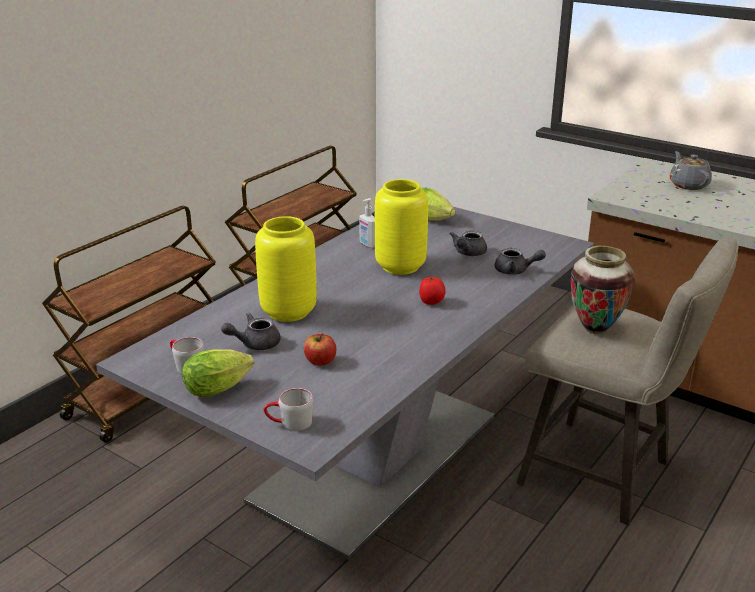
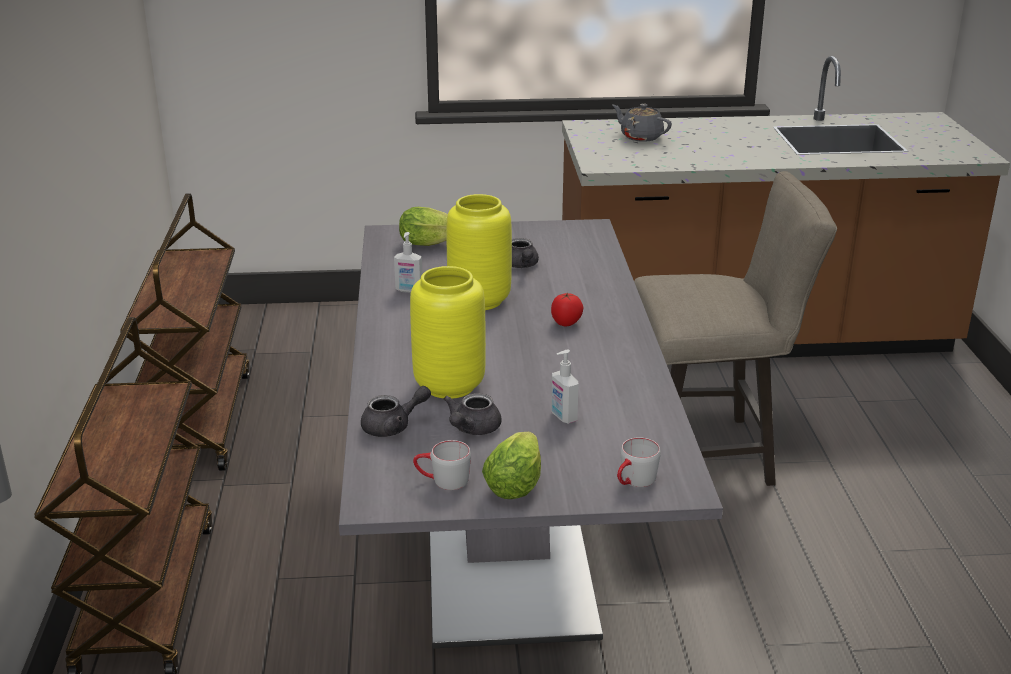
camera: 40 degrees left, 0 degrees up
(320, 361) = (563, 417): apple -> soap dispenser
(515, 271) = (589, 267): grey teapot -> grey teapot (393, 426)
(595, 329) = (702, 299): vase -> none

